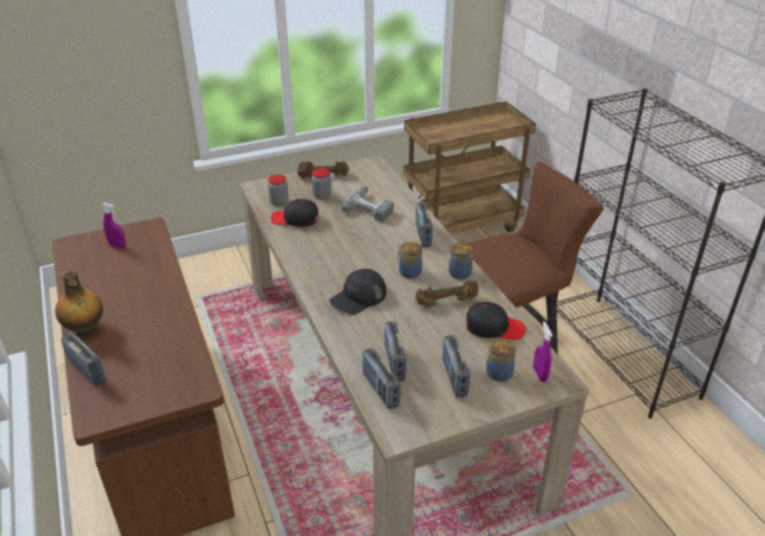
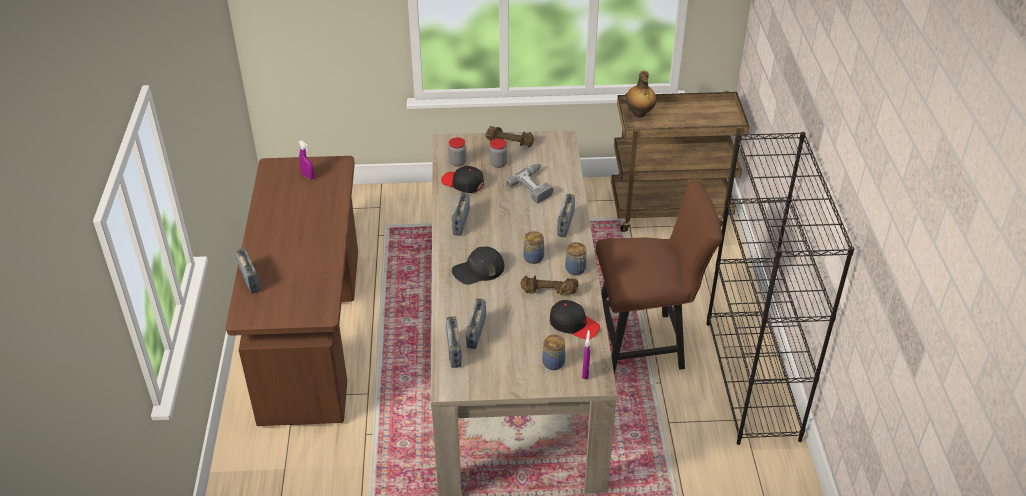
camera: 20 degrees right, 5 degrees up
(85, 329) = (259, 245): bottle -> bottle (639, 113)
(454, 378) = (515, 357): radio -> radio (461, 223)

